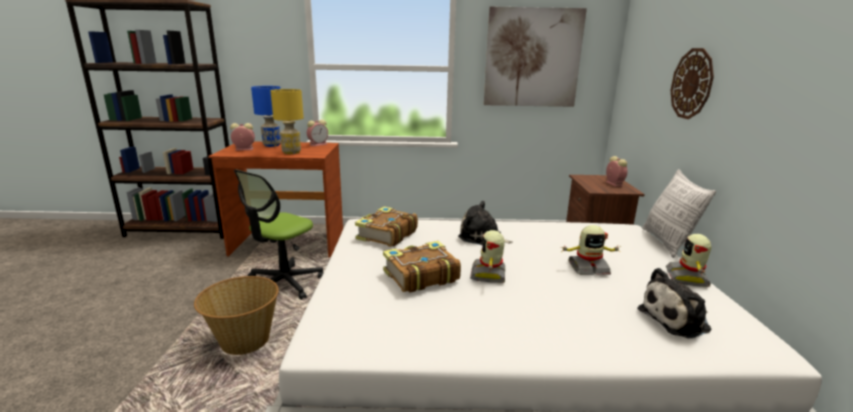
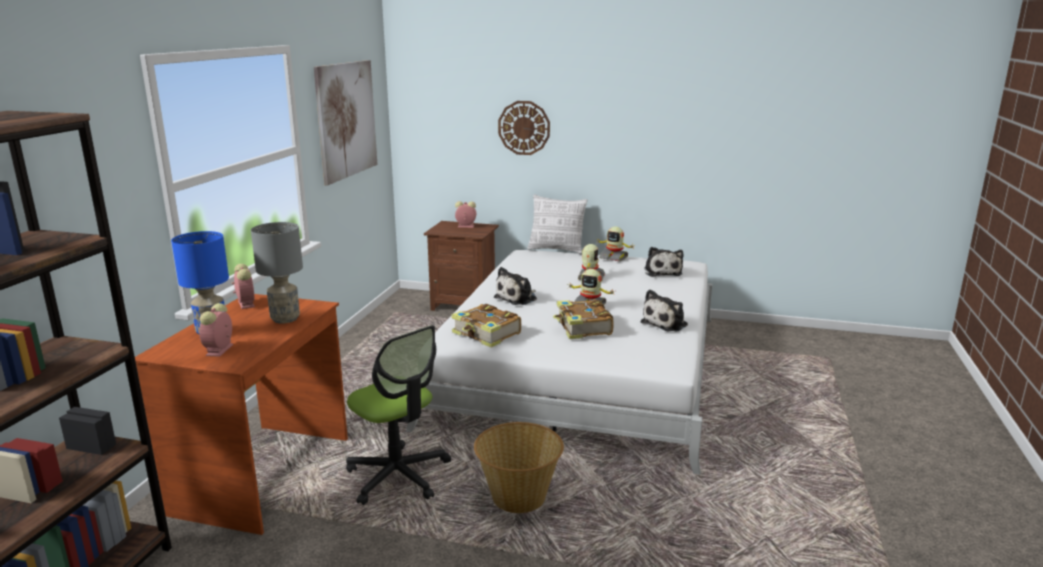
camera: 75 degrees left, 0 degrees up
(292, 152) = (285, 319): yellow table lamp -> grey table lamp
(472, 335) = (666, 323): none -> plush toy

